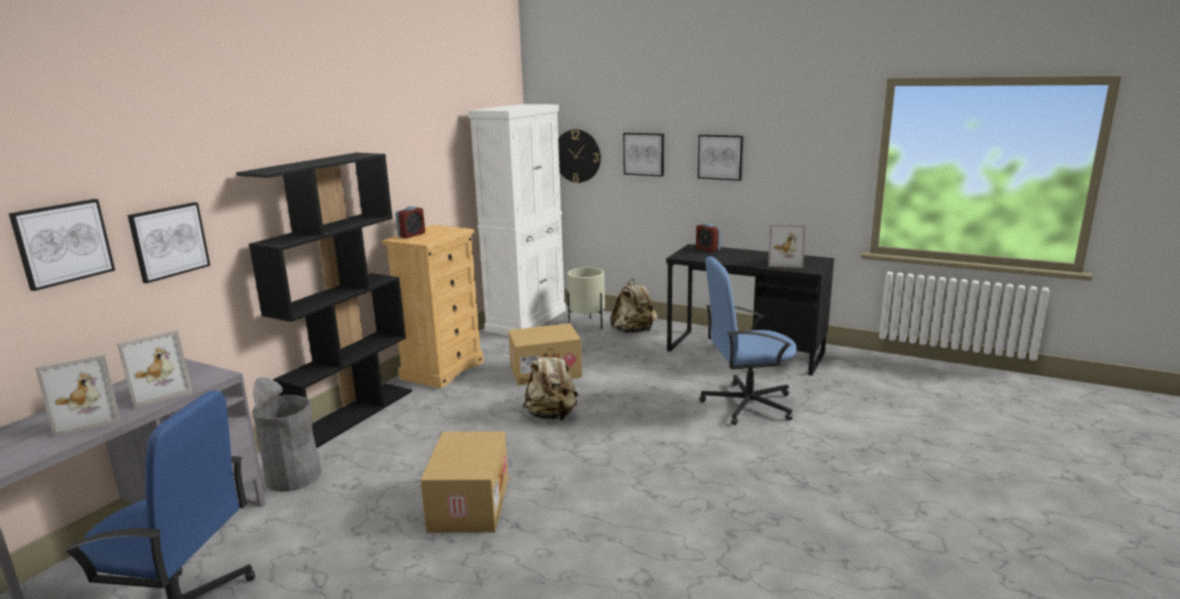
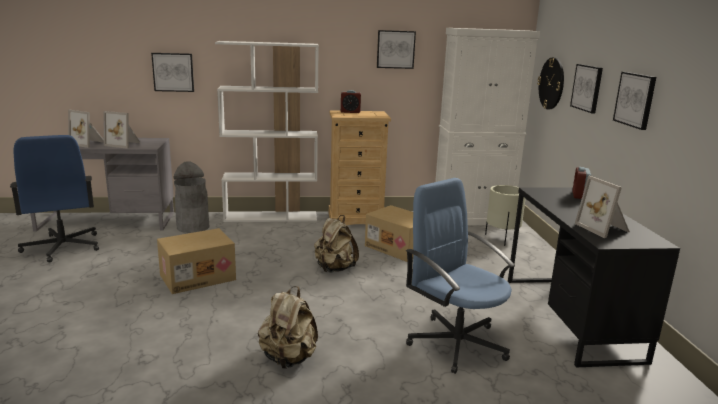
camera: 55 degrees right, 0 degrees up
(63, 243) = (117, 59): picture -> picture (395, 49)
(352, 414) = (271, 217): black bookcase -> white bookcase
(634, 331) = (522, 258): beige backpack -> beige backpack (289, 359)

